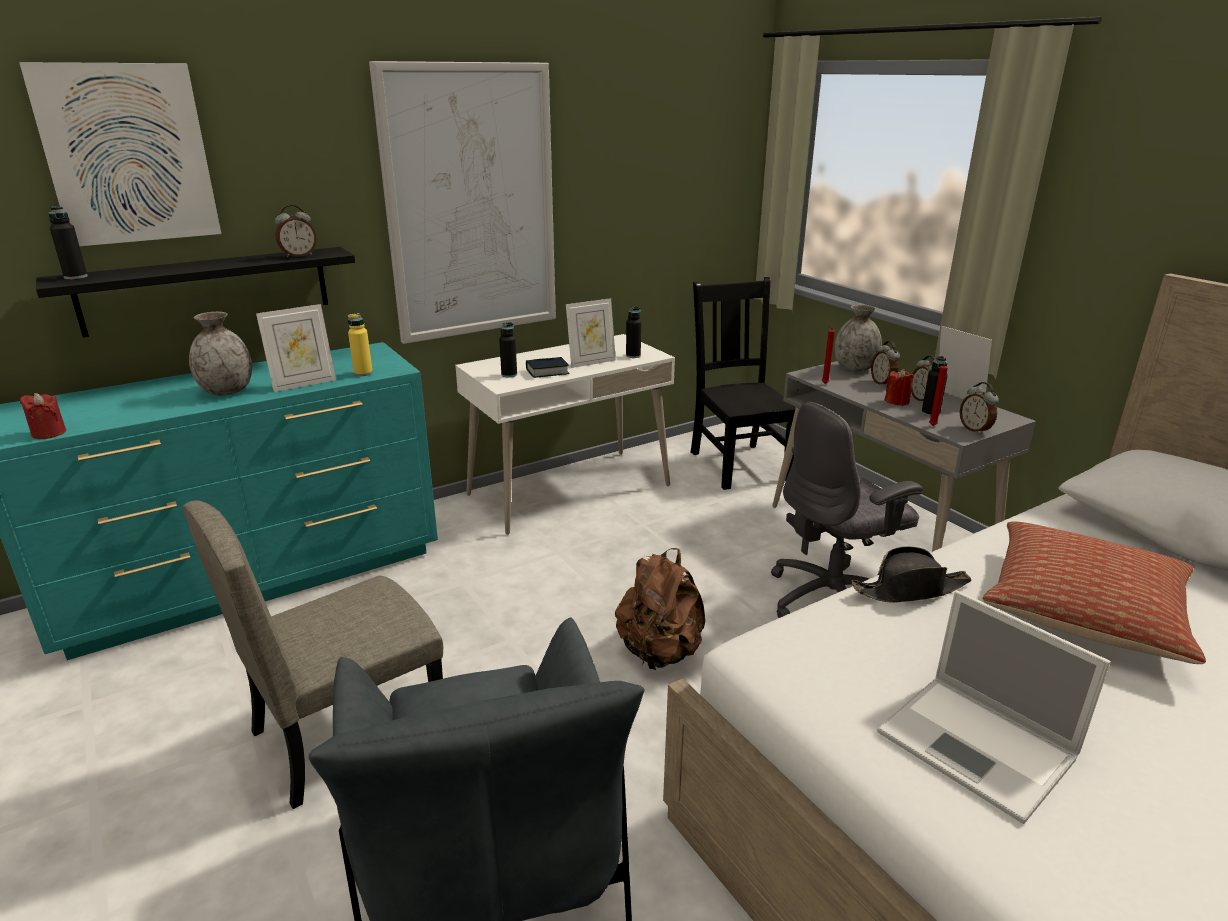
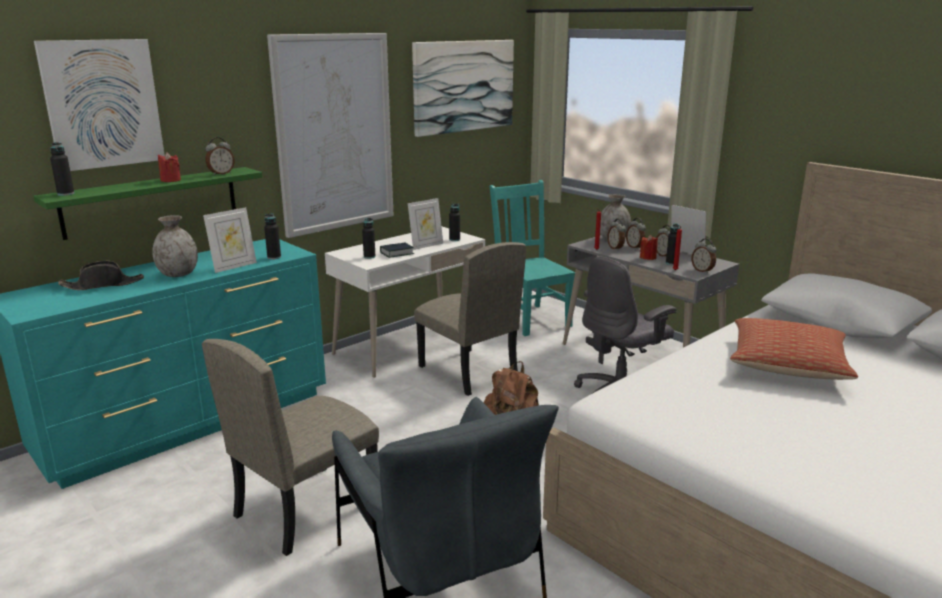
camera: 10 degrees left, 5 degrees down
(49, 433) = (62, 308): red candle -> red candle (170, 180)
(207, 290) = (152, 202): black shelf -> green shelf
(363, 373) = (274, 257): yellow bottle -> black bottle
(631, 537) = (467, 372): none -> beige chair
(665, 142) = (463, 86): none -> picture
(738, 464) = (530, 318): black chair -> turquoise chair
(854, 383) = (616, 248): none -> alarm clock
(910, 589) = (684, 363): black hat -> black hat (103, 285)
(979, 746) = (743, 432): laptop -> none

